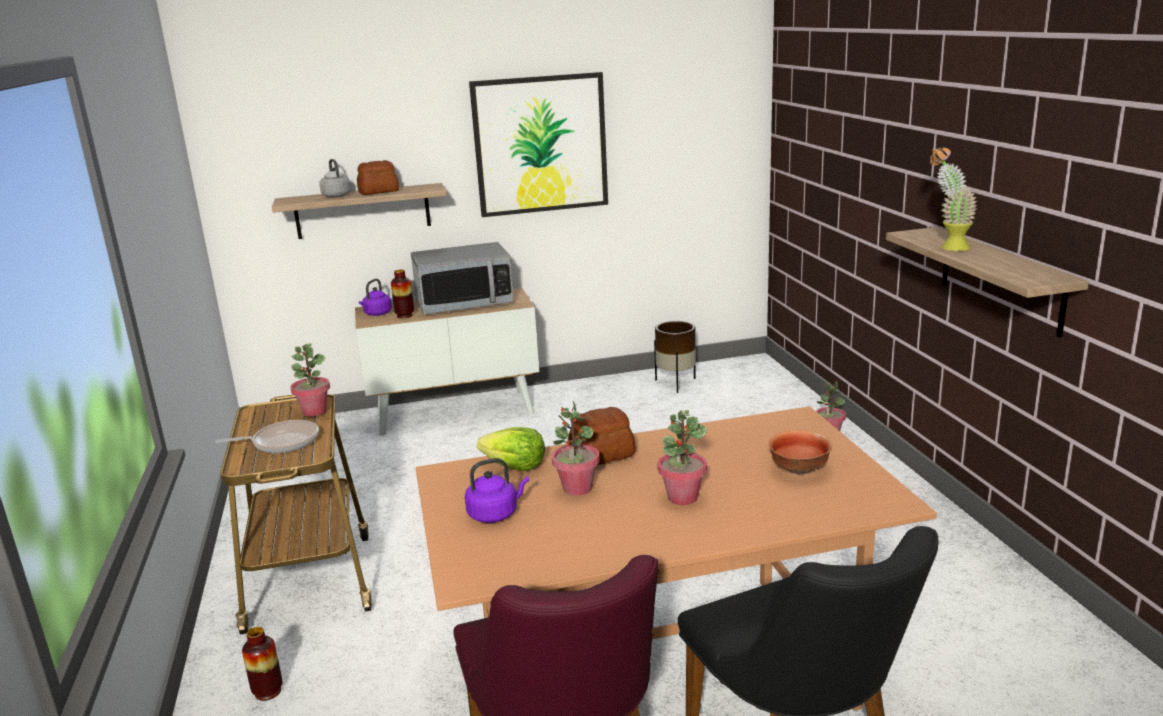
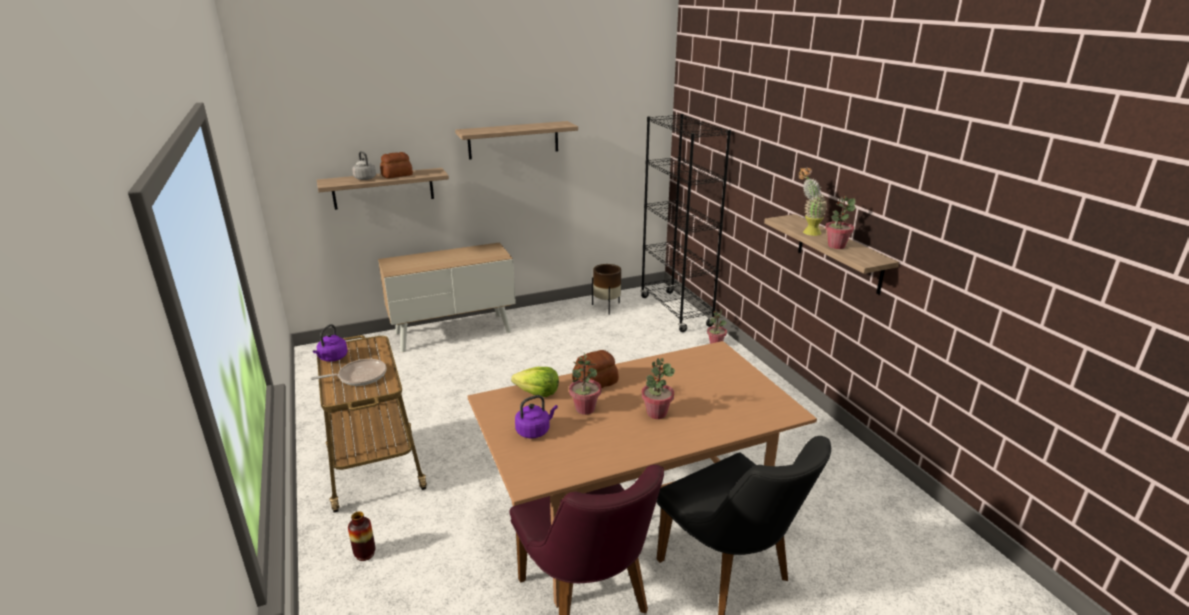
camera: 10 degrees left, 5 degrees up
(314, 411) = (376, 350): potted plant -> potted plant (836, 246)
(377, 314) = (397, 265): purple kettle -> purple kettle (332, 358)
(405, 315) = (418, 266): vase -> none
(464, 303) = (460, 255): microwave -> none
(540, 144) = (513, 140): picture -> shelf
(777, 390) = (676, 311): none -> black bookcase
(800, 470) = (727, 390): bowl -> none

